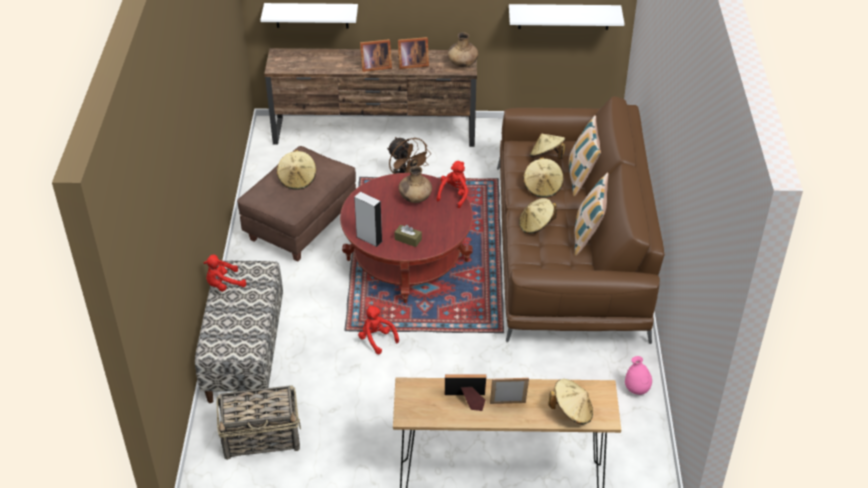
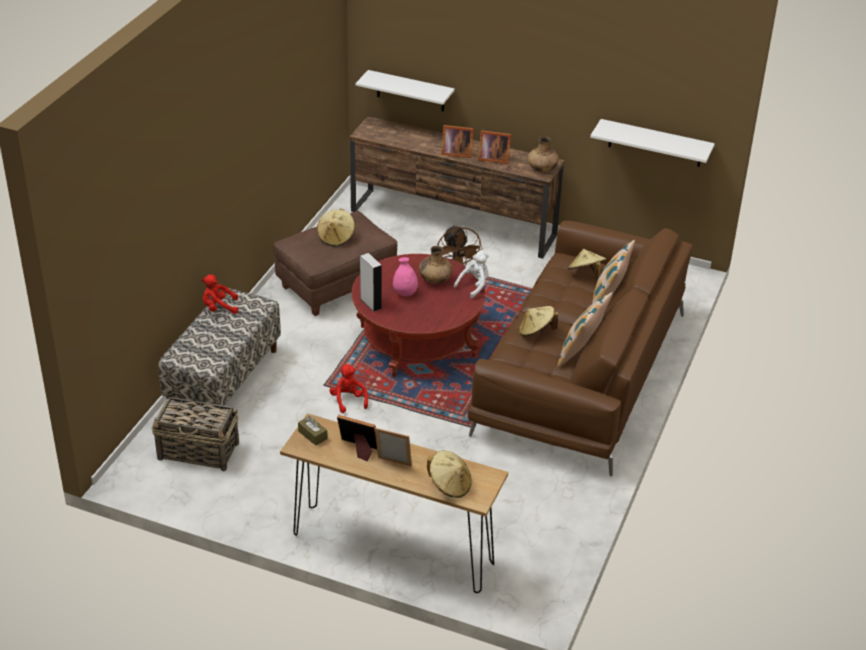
camera: 20 degrees right, 5 degrees down
(408, 239) = (406, 313): brown tissue box -> brown tissue box (312, 435)
(454, 195) = (474, 286): red plush toy -> white plush toy
(542, 187) = (564, 300): beige hat -> none
(636, 390) = (571, 512): pink vase -> pink vase (405, 293)

